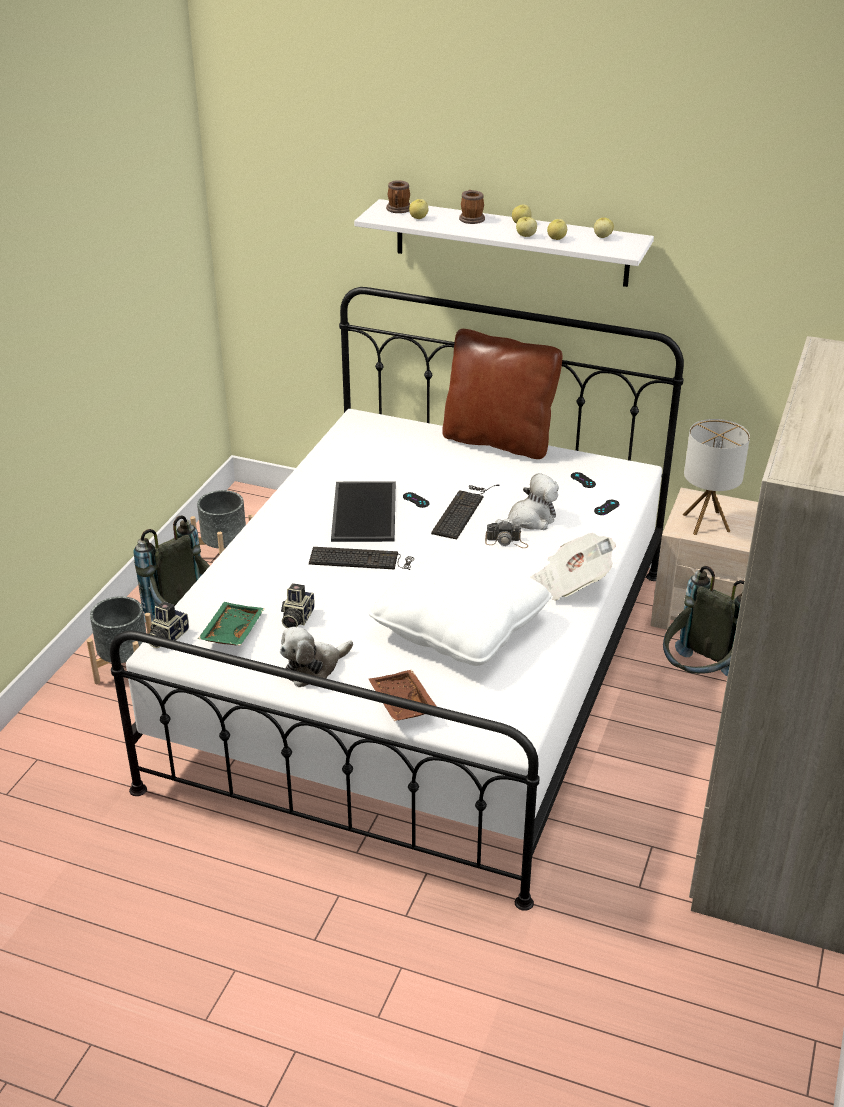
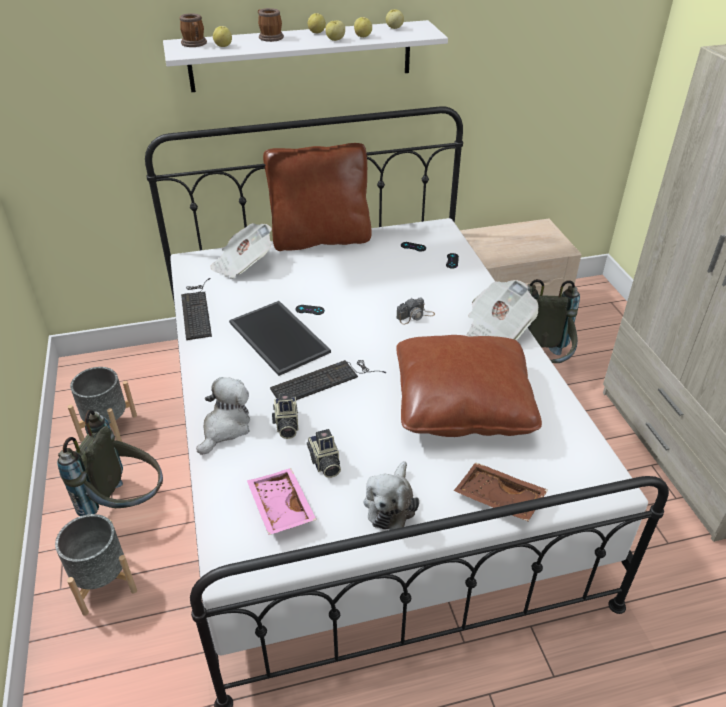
camera: 35 degrees left, 5 degrees up
(167, 637) = (221, 547): camera -> camera (286, 425)
(231, 632) = (279, 508): green tray -> pink tray
(400, 439) = (243, 265): none -> newspaper
(459, 627) = (462, 404): white pillow -> brown pillow
(463, 510) = (355, 303): keyboard -> keyboard (197, 309)
(530, 520) = (412, 291): plush toy -> plush toy (225, 428)
(706, 523) = (503, 249): table lamp -> none

